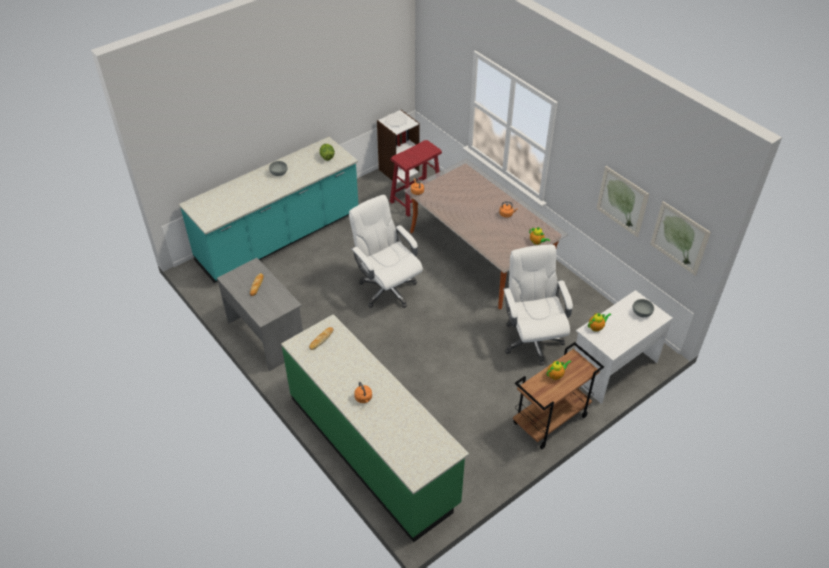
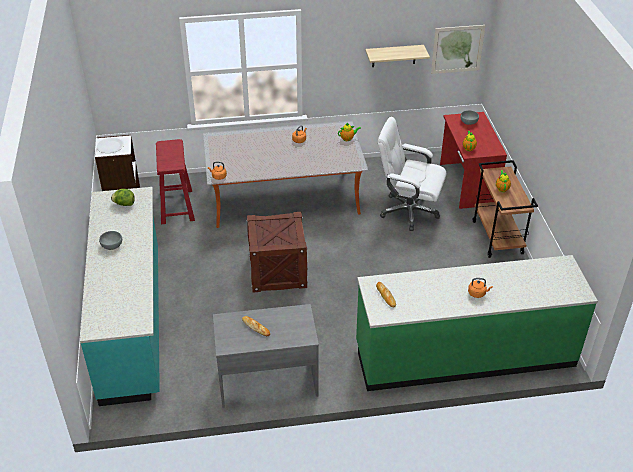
camera: 60 degrees left, 5 degrees down
(387, 289) = (277, 271): white office chair -> crate
(612, 368) = (467, 184): white desk -> red desk
(622, 201) = (394, 56): picture -> shelf

